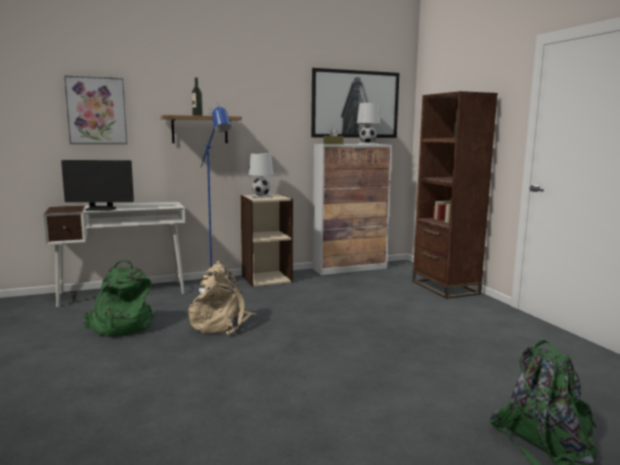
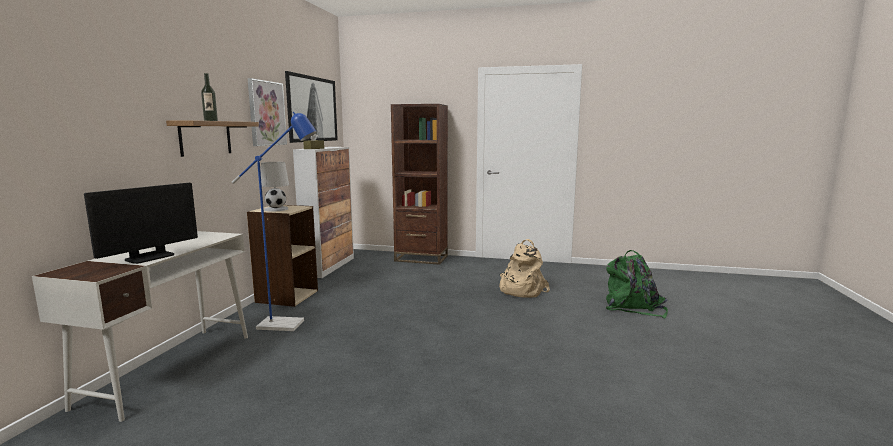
camera: 55 degrees left, 0 degrees up
(96, 111) = (88, 114): picture -> picture (266, 113)
(120, 326) = (280, 387): green backpack -> none
(221, 323) = (360, 339): beige backpack -> beige backpack (520, 290)
(367, 144) = (330, 147): white table lamp -> none

